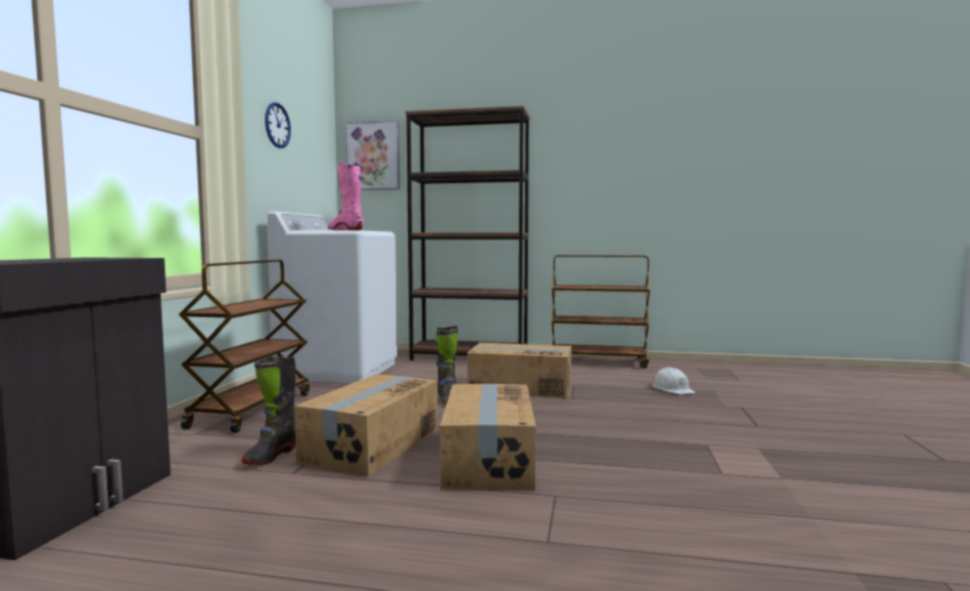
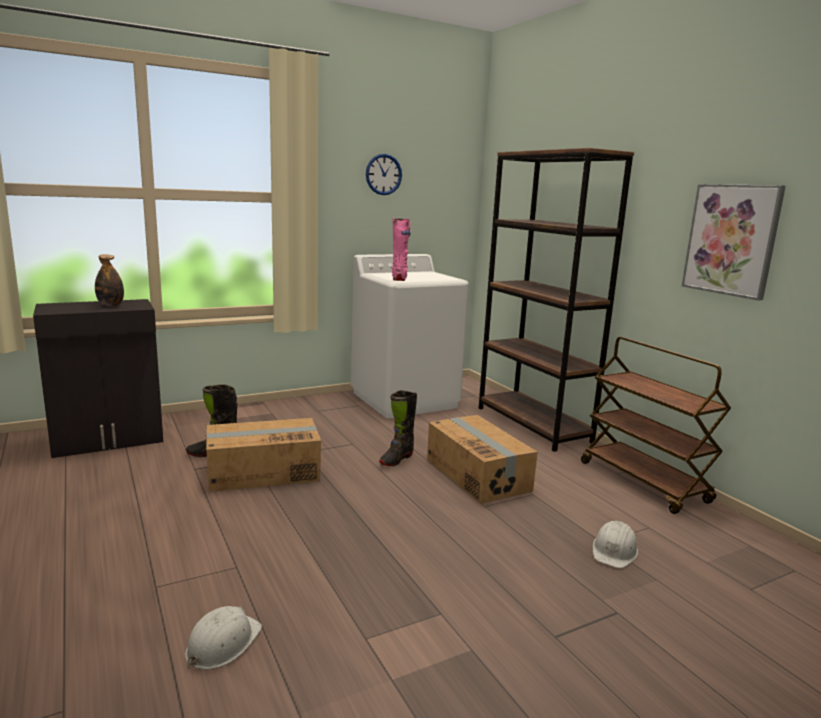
camera: 50 degrees right, 10 degrees up
(73, 259) = (110, 305): none -> bottle
(252, 410) = (284, 414): brown cart -> none
(373, 156) = (504, 191): picture -> picture (731, 240)
(487, 459) = (280, 519): cardboard box -> none
(689, 527) = (222, 643): none -> white hard hat

